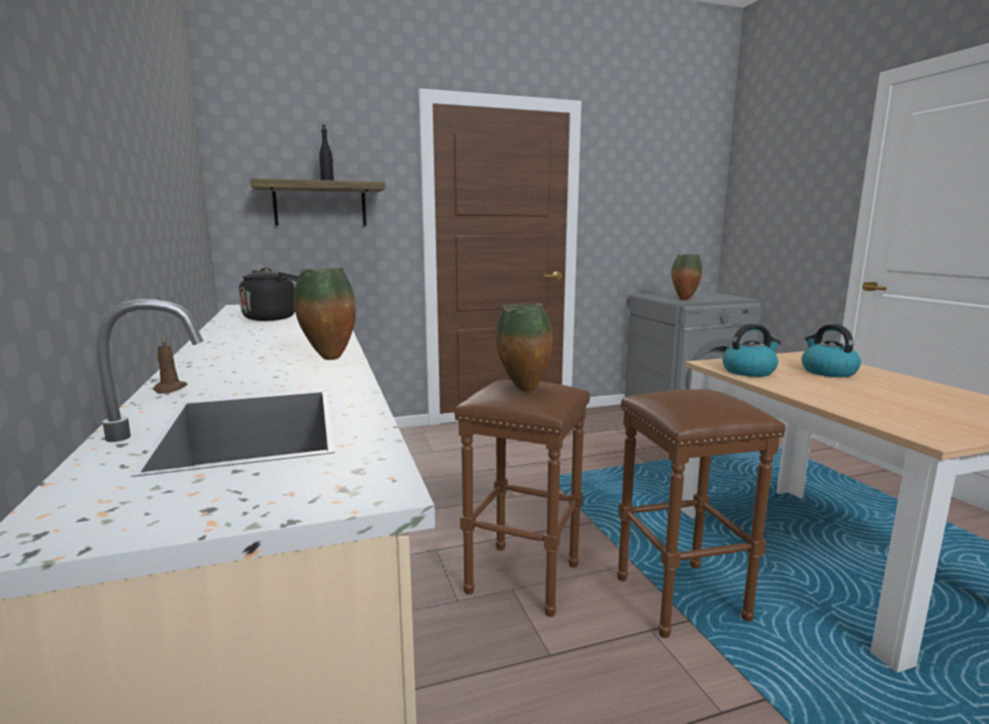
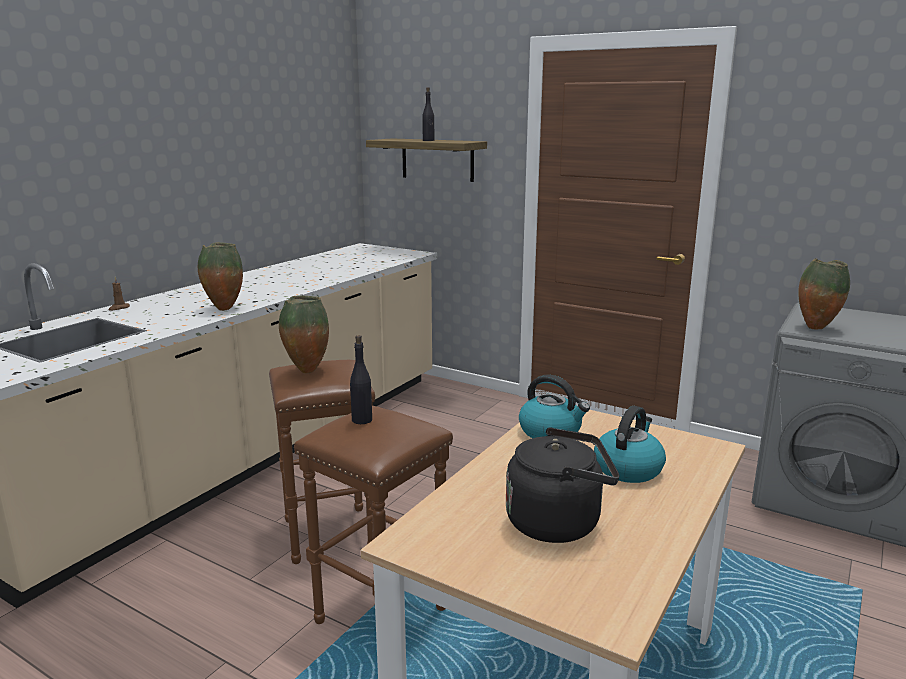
camera: 50 degrees right, 5 degrees up
(273, 318) = (331, 264): black kettle -> black kettle (559, 522)
(685, 397) = (361, 420): none -> black bottle

